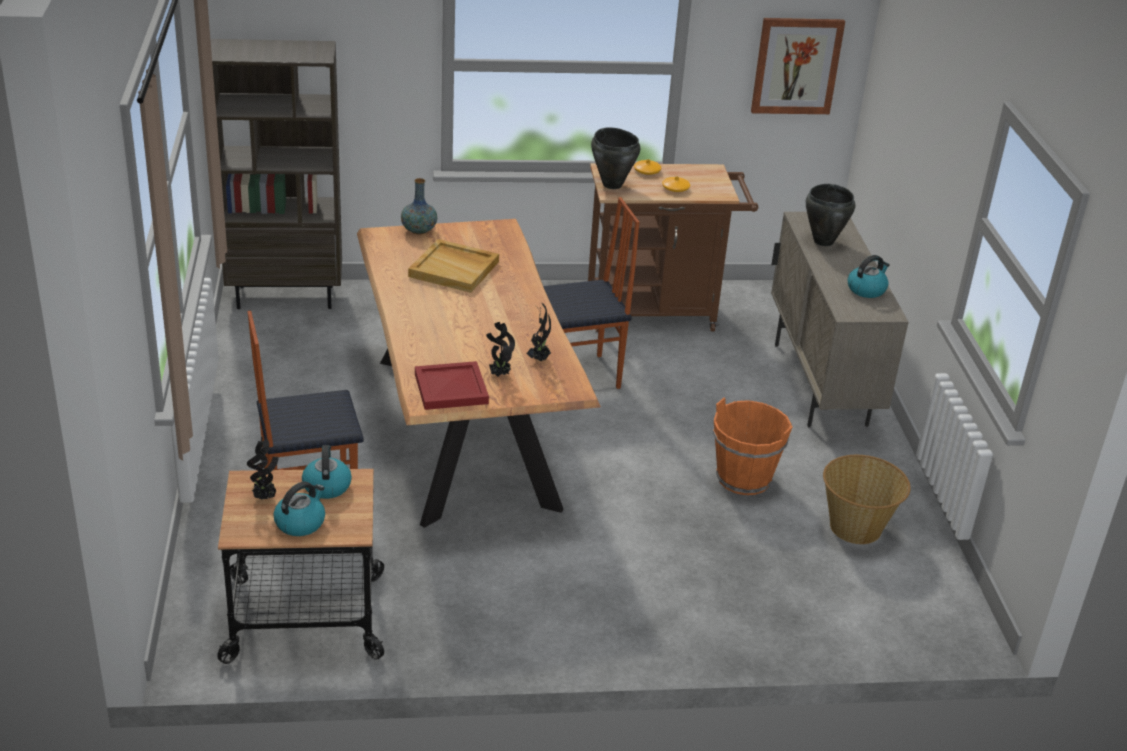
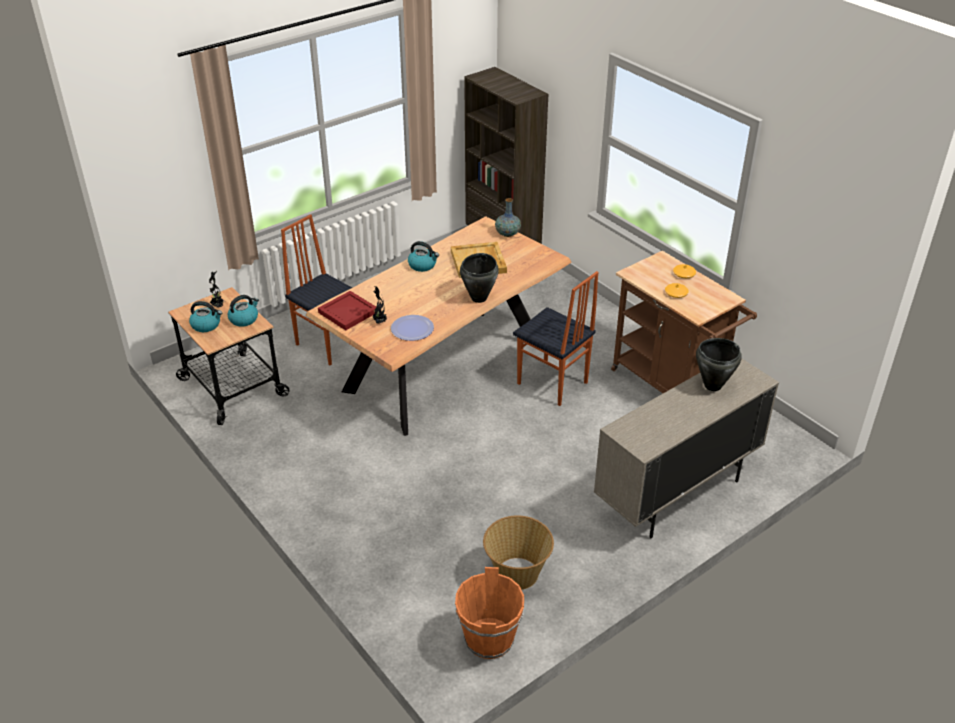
camera: 60 degrees right, 5 degrees up
(539, 359) = (412, 329): potted plant -> plate
(612, 184) = (643, 269): black cooking pot -> black cooking pot (479, 298)
(743, 479) = (517, 498): orange bucket -> orange bucket (488, 639)
(796, 65) = (825, 248): picture -> none
(866, 289) = (666, 428): kettle -> kettle (423, 265)

